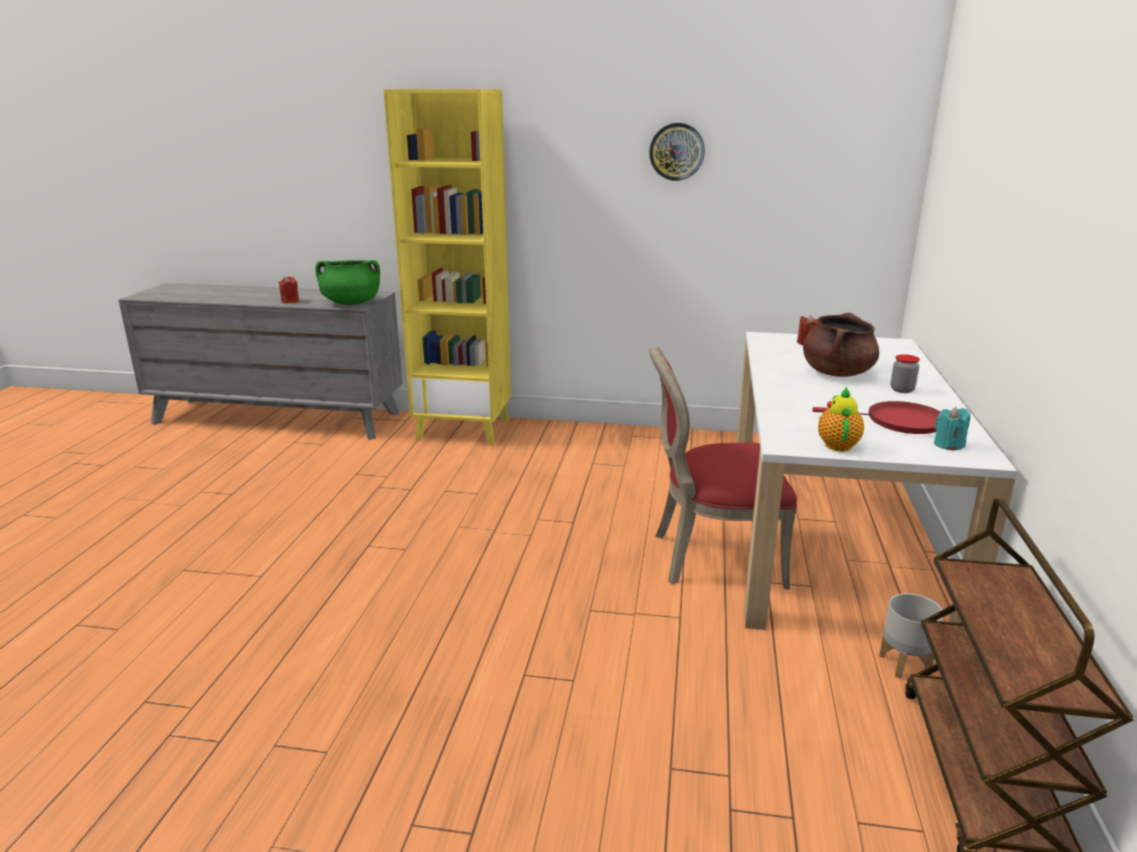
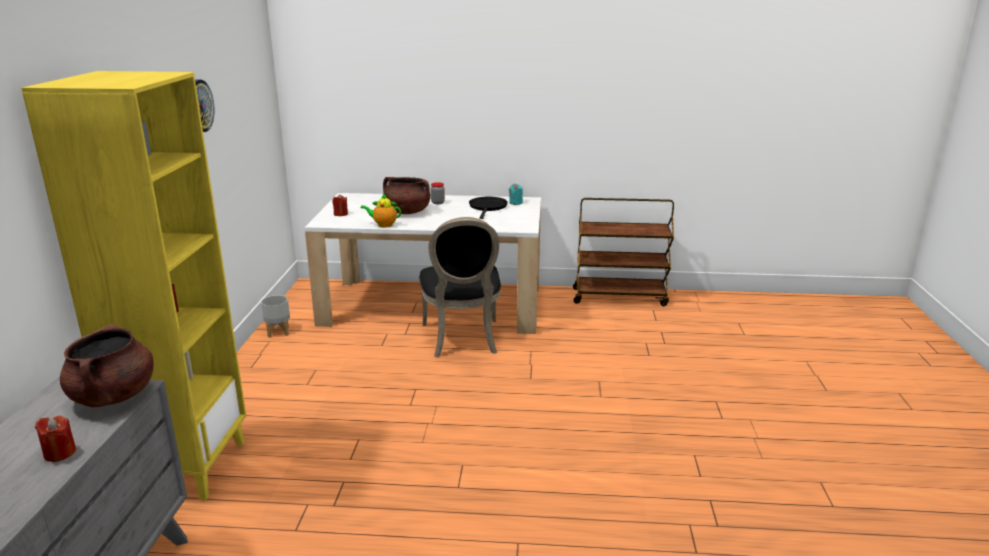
camera: 95 degrees left, 0 degrees up
(351, 303) = (113, 396): green cooking pot -> brown cooking pot
(711, 557) = (462, 340): red chair -> black chair
(837, 444) = (521, 219): teapot -> teapot (383, 225)
(899, 422) = (488, 207): red frying pan -> black frying pan
(905, 664) = (553, 301): grey planter -> grey planter (278, 332)

